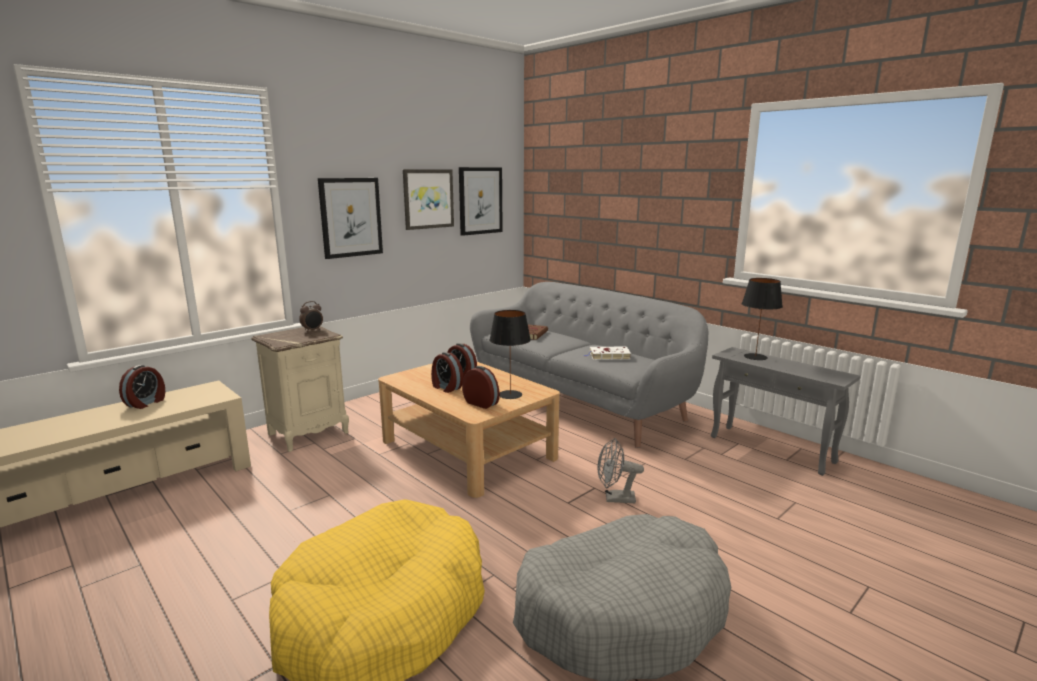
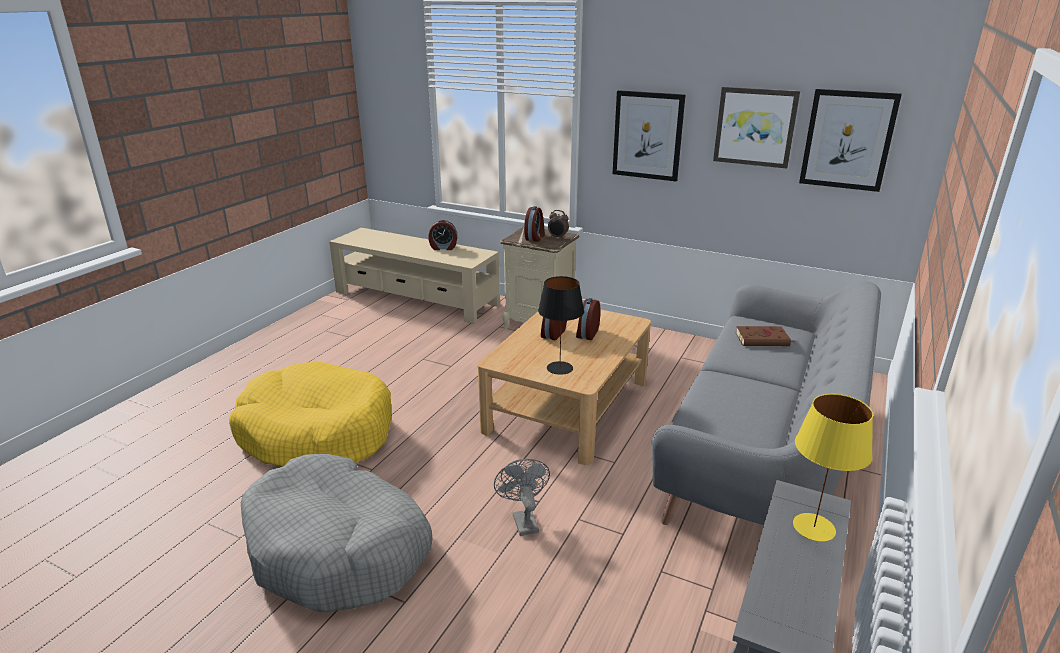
camera: 70 degrees right, 10 degrees up
(482, 403) = (527, 358): alarm clock -> alarm clock (535, 237)
(608, 356) = (735, 404): white book -> none
(755, 357) = (813, 526): black table lamp -> yellow table lamp

